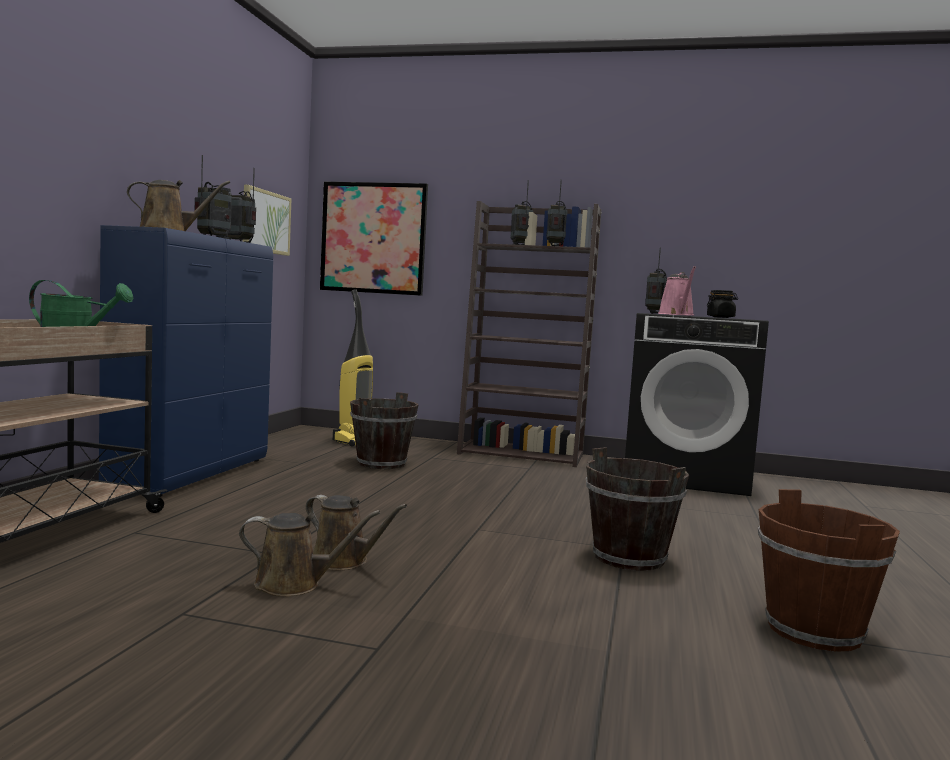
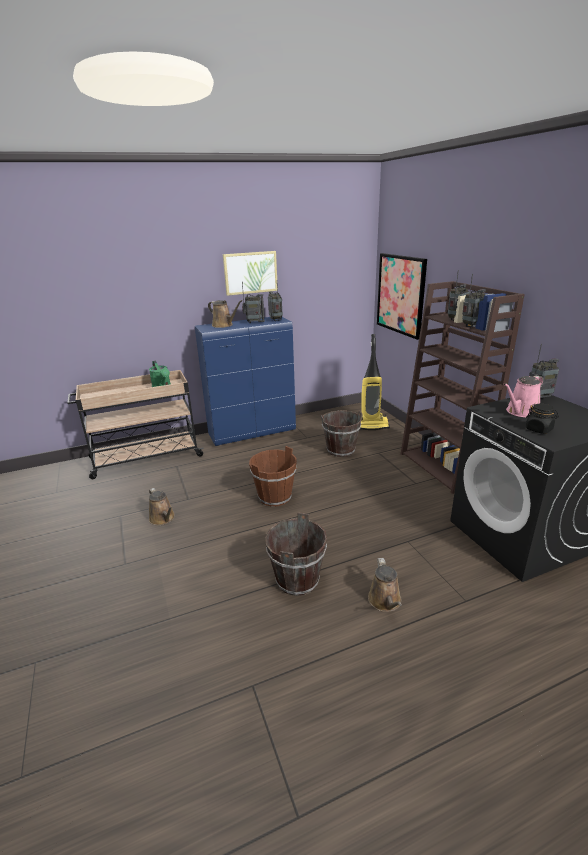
camera: 55 degrees right, 20 degrees up
(265, 222) = (328, 290): picture -> picture (250, 273)
(343, 561) = (196, 514): brown watering can -> brown watering can (385, 602)
(815, 631) = (259, 683): brown bucket -> brown bucket (275, 497)

